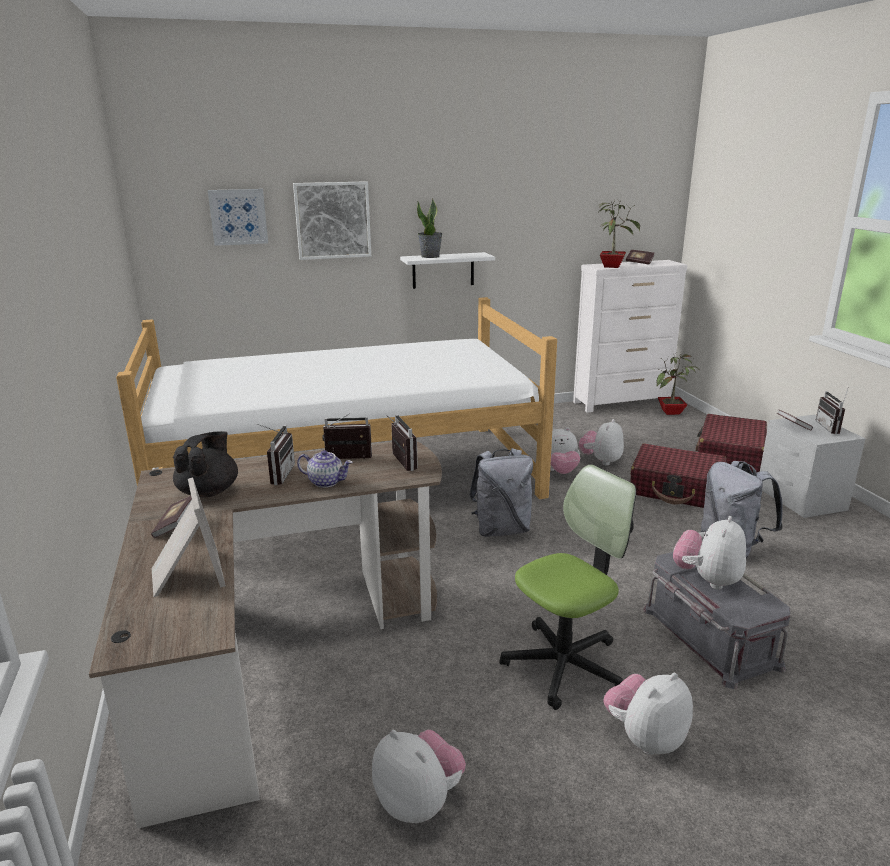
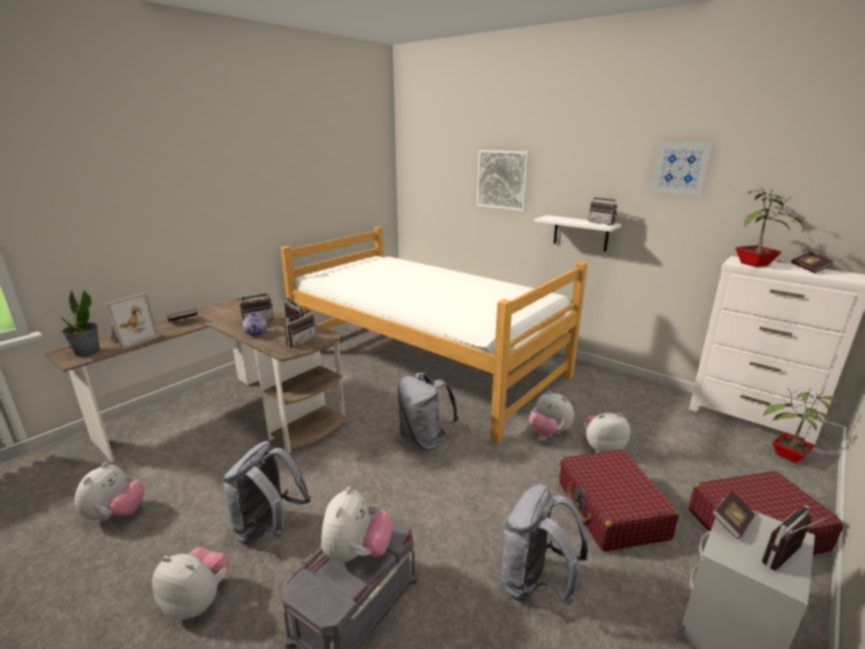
camera: 55 degrees right, 0 degrees up
(209, 491) = (226, 314): black teapot -> none
(238, 217) = (448, 171): picture -> picture (680, 168)
(430, 256) = (563, 219): potted plant -> potted plant (87, 352)
(473, 254) = (603, 223): none -> radio
(564, 665) = (268, 529): office chair -> grey backpack
(707, 579) = (357, 552): plush toy -> plush toy turned 105 degrees clockwise

